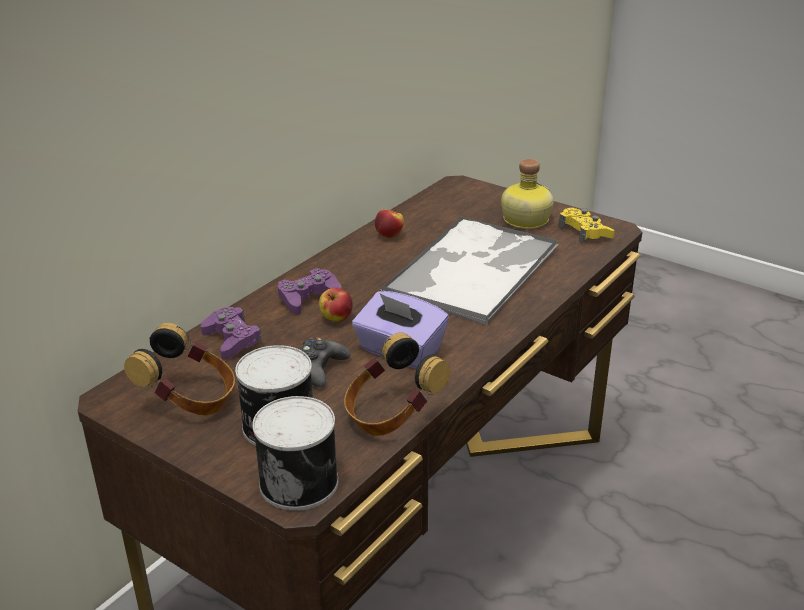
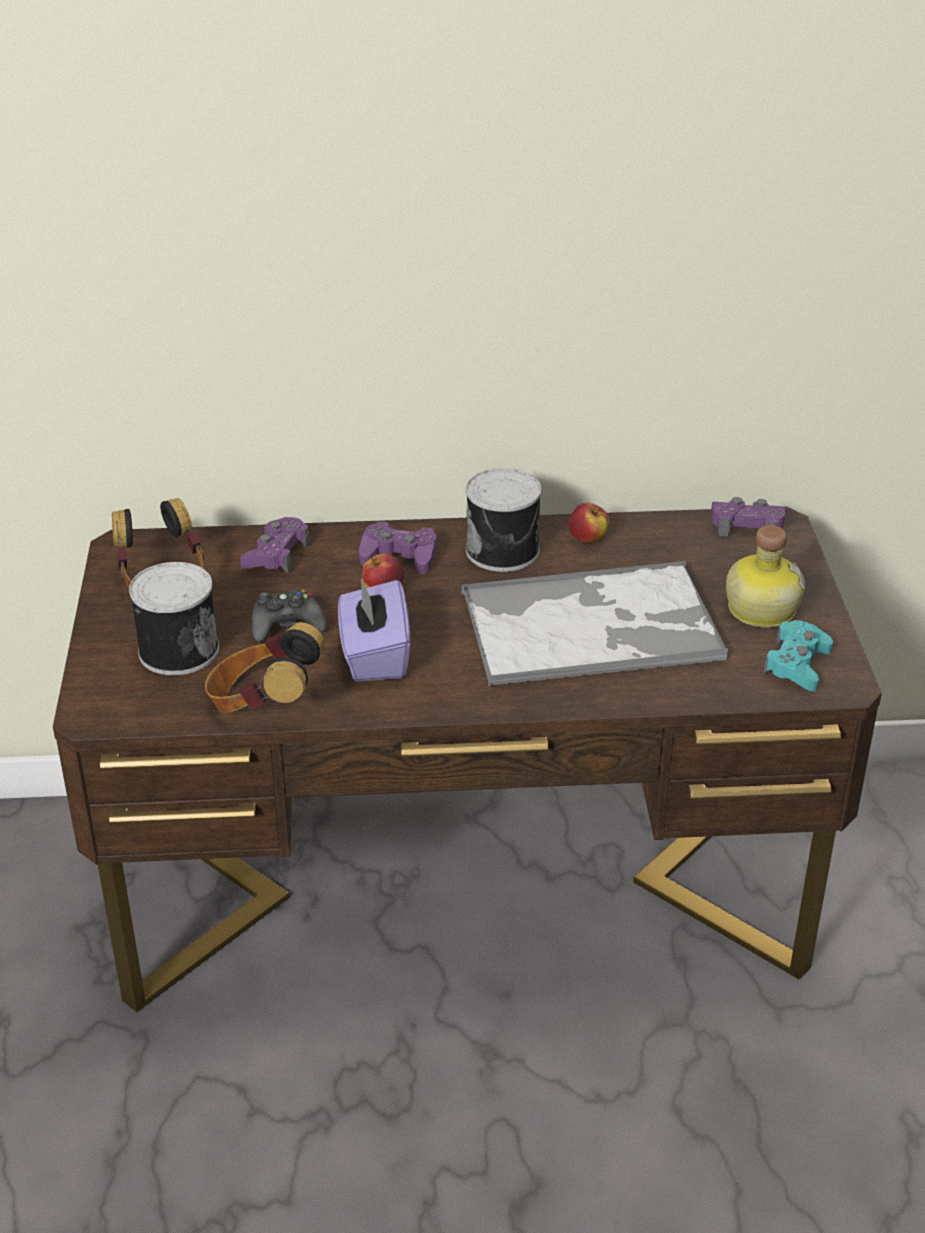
camera: 50 degrees right, 5 degrees up
(300, 481) = (116, 702): can -> can (504, 550)
(447, 192) = (746, 526): none -> purple game controller
(585, 232) = (797, 664): yellow game controller -> turquoise game controller

